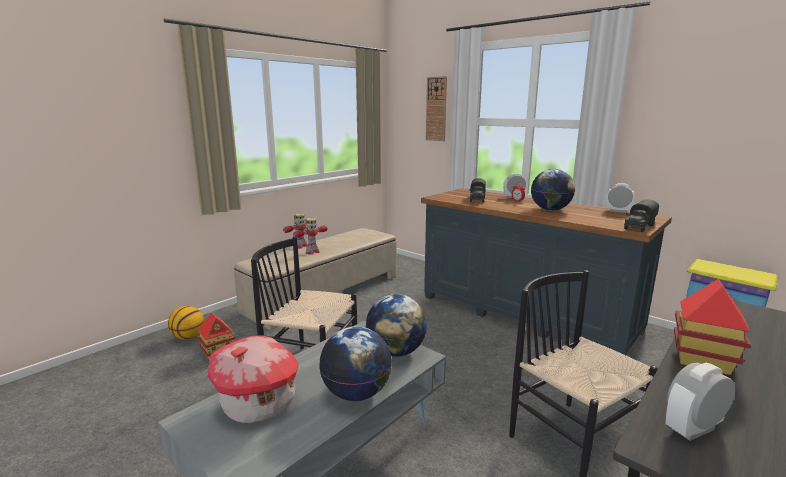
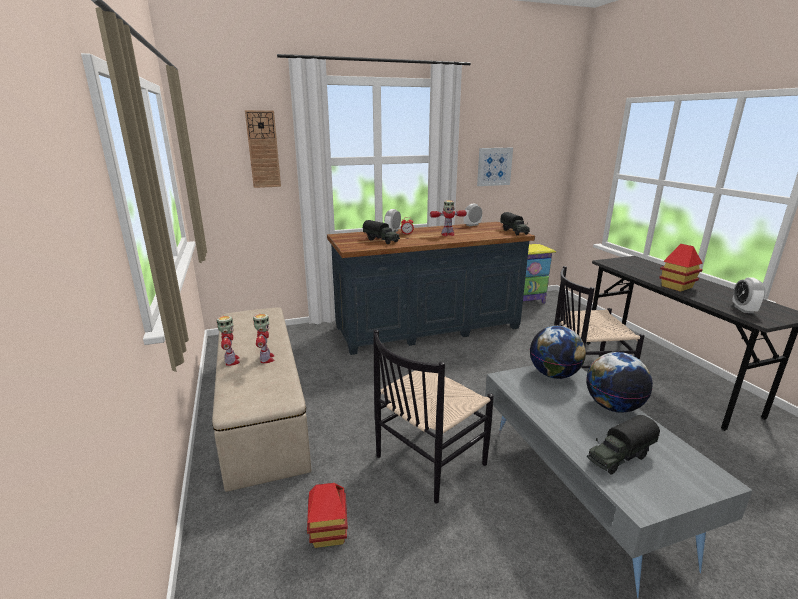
camera: 60 degrees left, 5 degrees up
(188, 337) = (244, 561): basketball -> none
(259, 403) = (619, 457): toy house -> toy truck
(550, 210) = (447, 234): globe -> toy robot
(693, 140) = (494, 166): none -> picture

